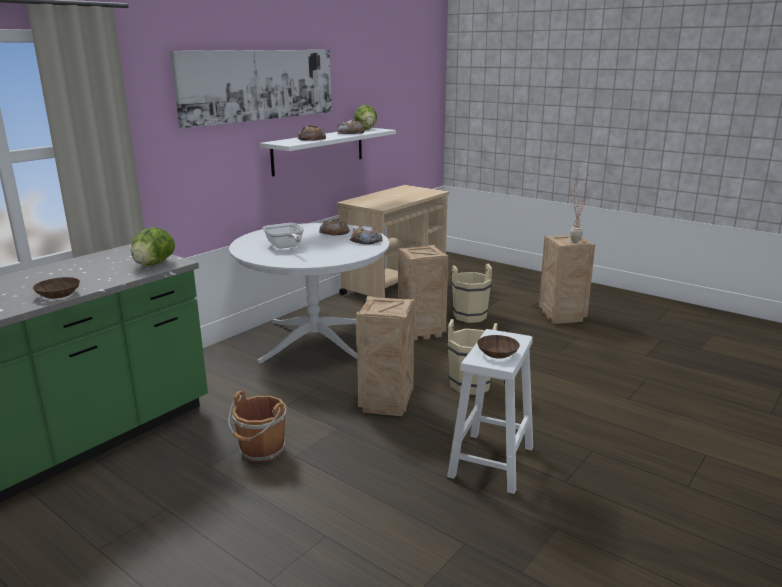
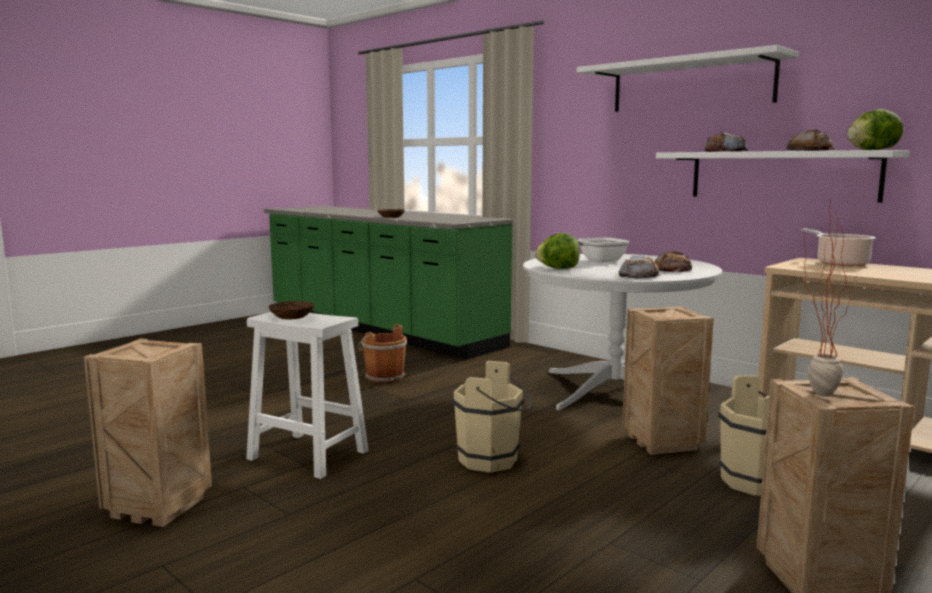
camera: 95 degrees right, 10 degrees down
(153, 264) = (449, 221): lettuce -> lettuce (558, 268)
(259, 85) = (691, 85): picture -> white shelf
(366, 199) = (839, 263): none -> cooking pot
(386, 403) = (450, 417): crate -> crate (161, 507)

